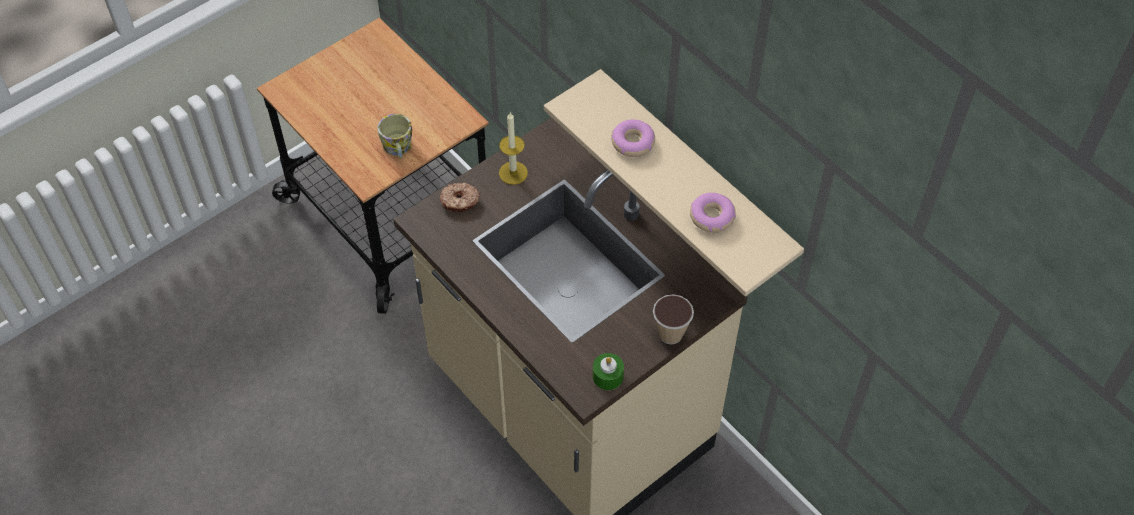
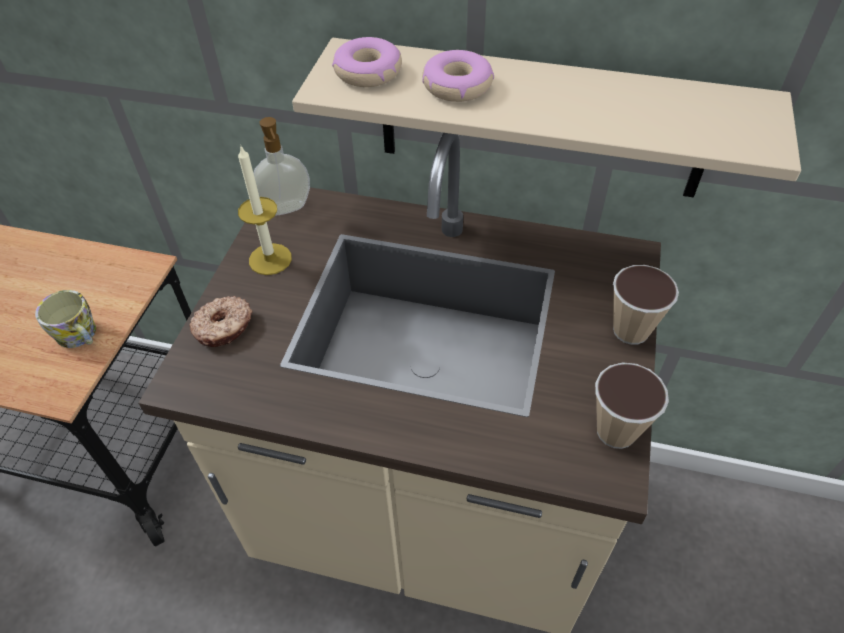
camera: 35 degrees left, 5 degrees down
(547, 143) = (286, 209): none -> soap dispenser
(607, 376) = (616, 431): green candle -> cup
(712, 217) = (650, 113): donut -> donut (368, 72)

